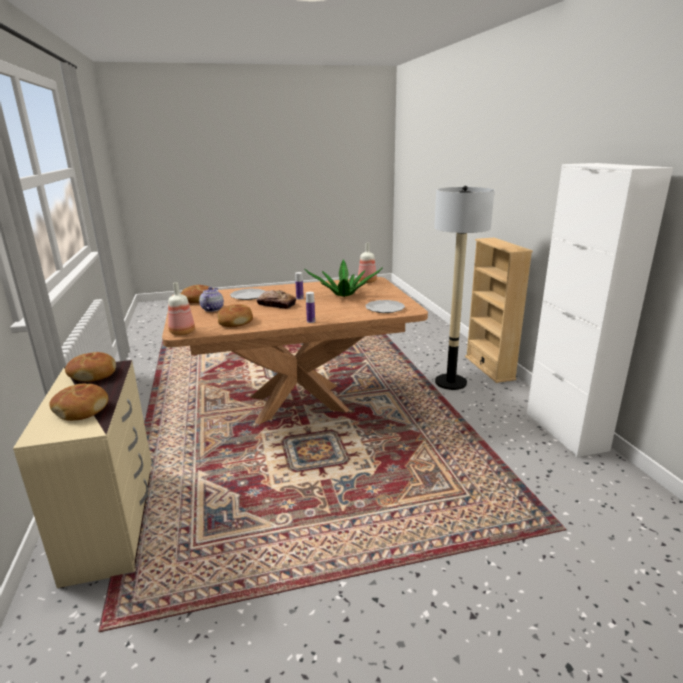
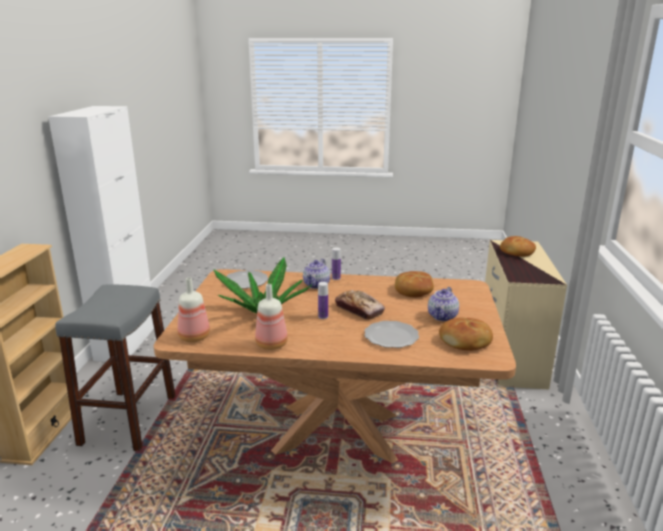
camera: 160 degrees left, 0 degrees up
(93, 374) = (532, 274): bread -> none
(182, 333) = (468, 285): bottle -> bottle (272, 344)
(322, 314) = (317, 285): none -> teapot
(451, 382) = (129, 419): floor lamp -> grey stool

